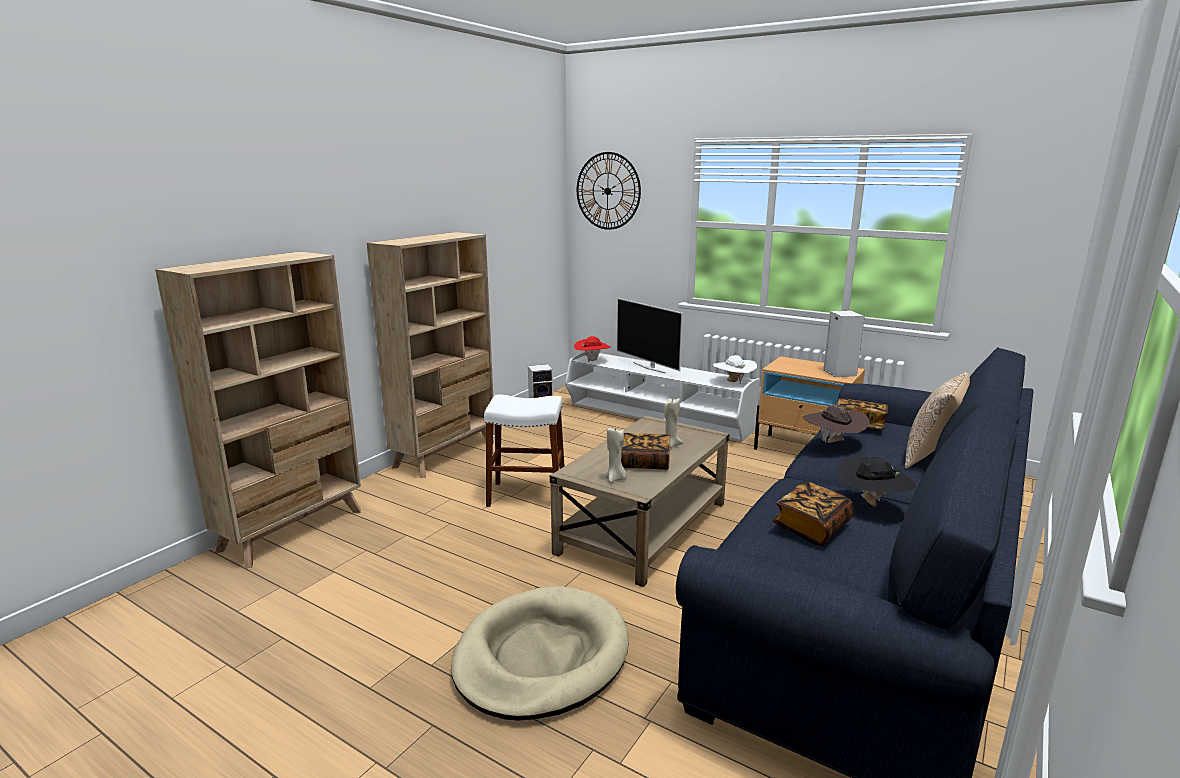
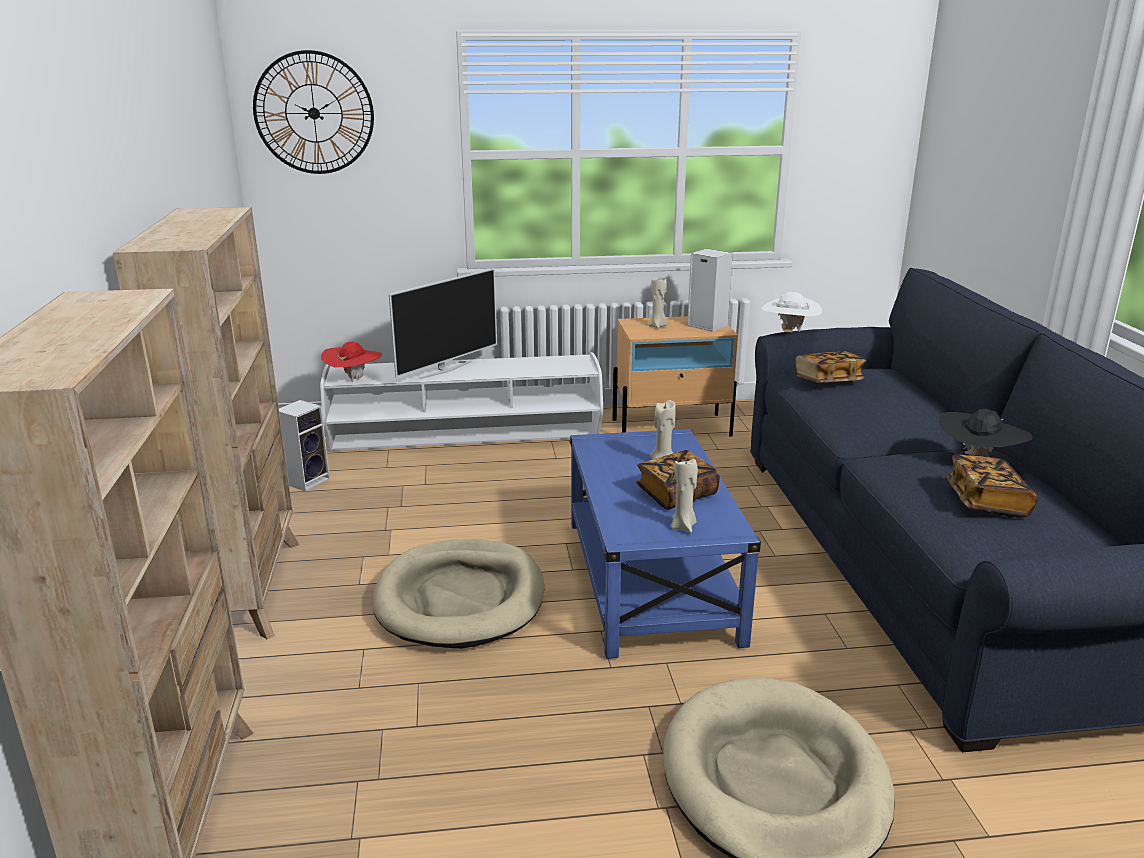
camera: 40 degrees left, 5 degrees up
(527, 495) = (460, 599): white stool -> beige dog bed
(643, 528) = (651, 580): beige coffee table -> blue coffee table
(649, 367) = (445, 369): television -> television turned 60 degrees counterclockwise
(733, 382) = (571, 364): white hat -> white hat (789, 332)
(799, 366) = (658, 326): none -> beige candle
(833, 444) = (845, 408): brown hat -> none
(931, 457) = (929, 396): pillow -> none

